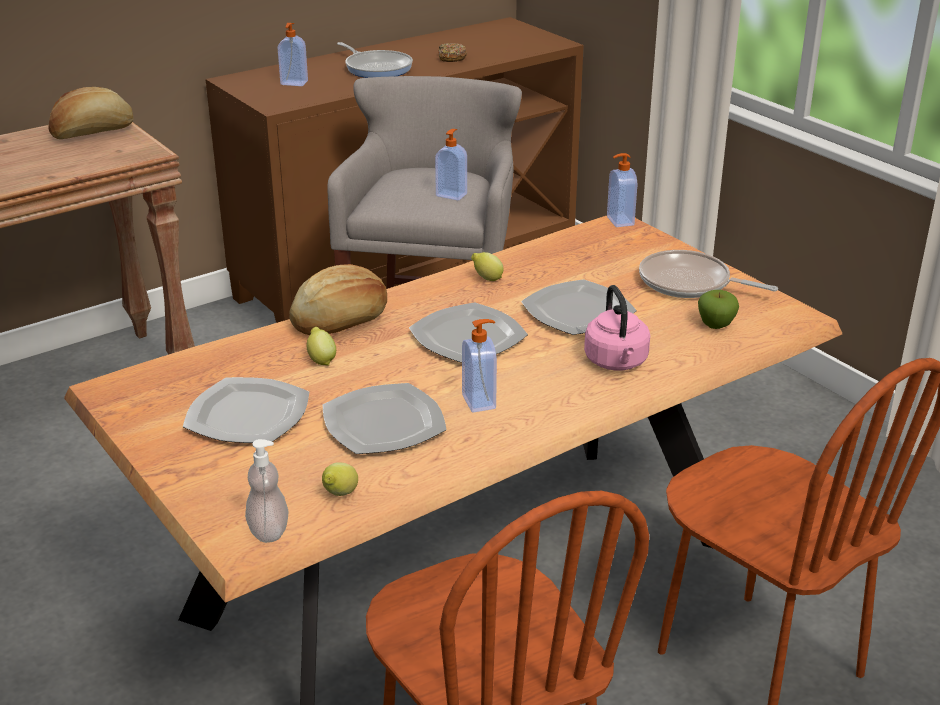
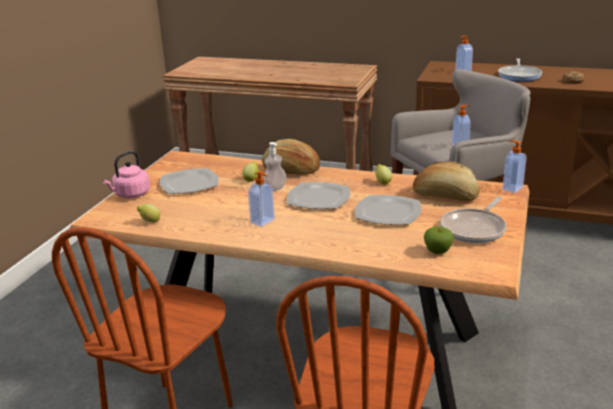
camera: 55 degrees right, 5 degrees down
(93, 132) = (348, 70): bread -> bread (445, 196)
(268, 531) = (110, 219): soap dispenser -> soap dispenser (275, 188)
(384, 422) = (217, 209): plate -> none
(617, 362) = (350, 239): pink kettle -> pink kettle (130, 194)
(689, 283) = (474, 229): frying pan -> frying pan turned 135 degrees counterclockwise

